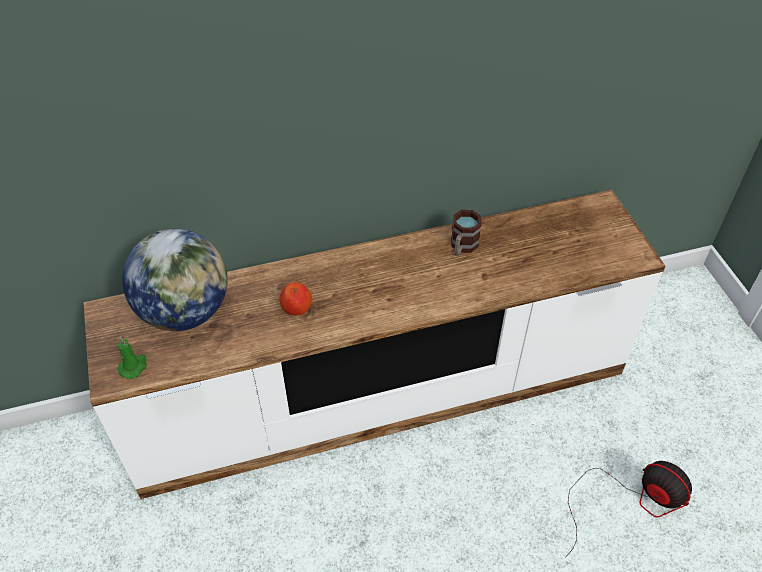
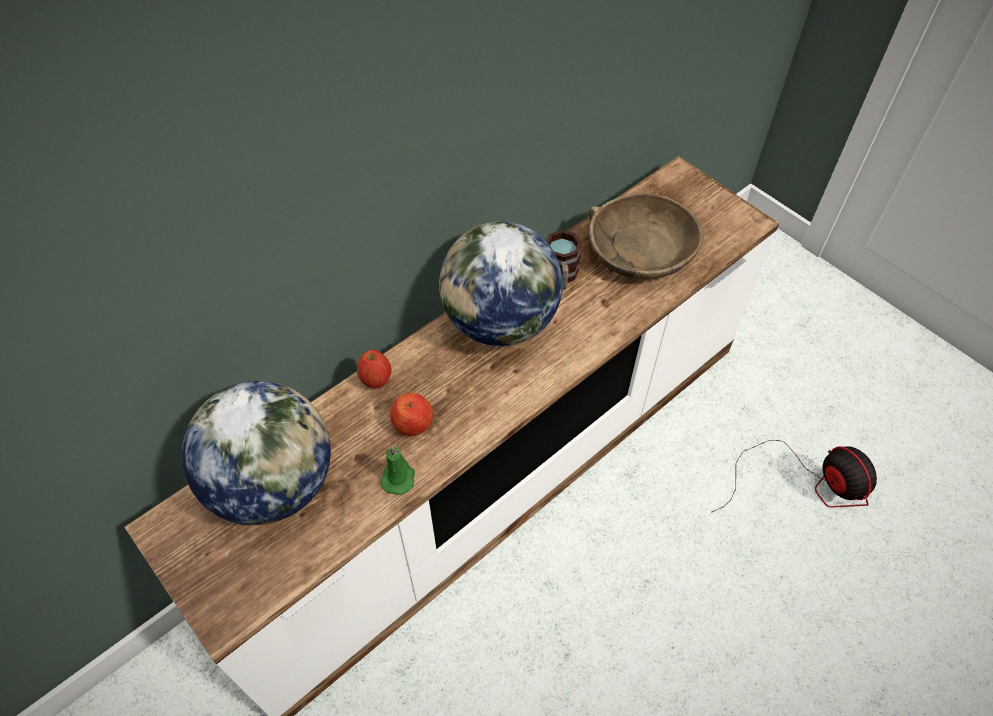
camera: 25 degrees left, 5 degrees up
(134, 366) = (246, 586): green candle -> green candle (398, 477)
(289, 270) = (376, 379): none -> apple
(397, 263) = (500, 323): none -> globe
(535, 248) = (640, 250): none -> brown bowl
(631, 501) = (806, 483): fan -> fan turned 45 degrees clockwise

